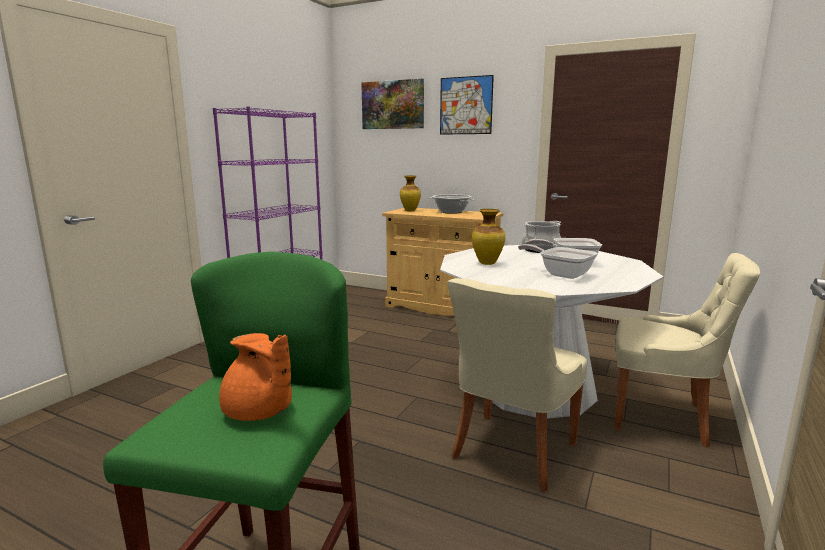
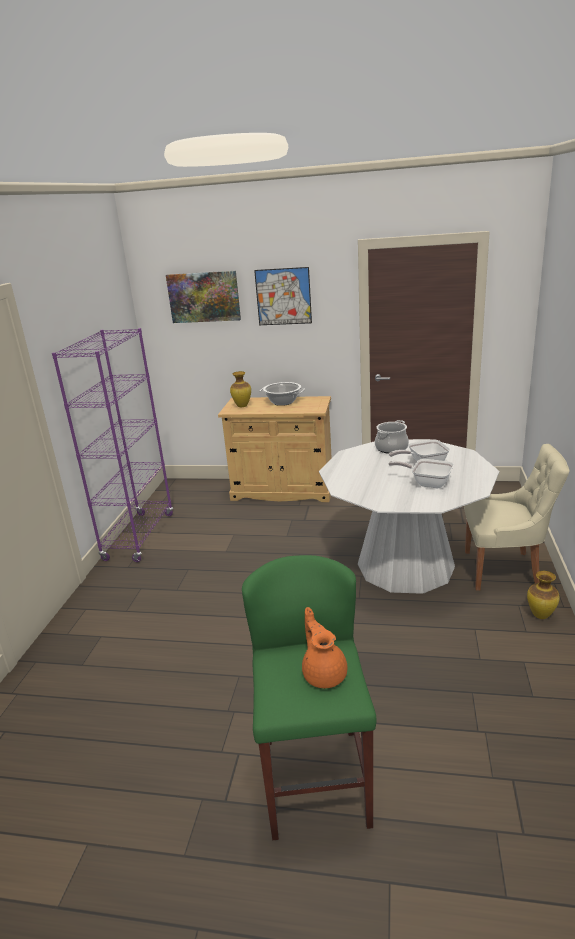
camera: 15 degrees left, 10 degrees up
(259, 412) = (324, 673): orange teapot -> orange teapot turned 135 degrees counterclockwise
(488, 263) = (363, 478): vase -> vase (541, 615)
(511, 452) = (414, 628): beige chair -> none

